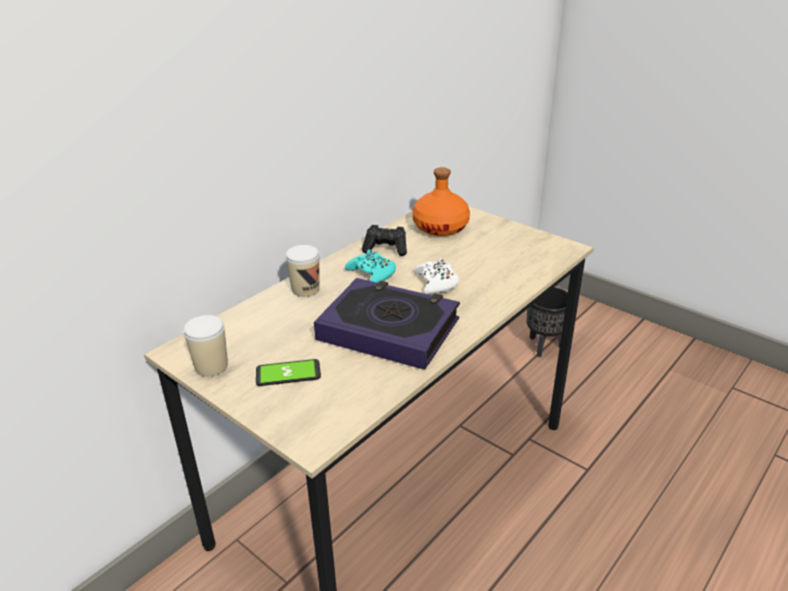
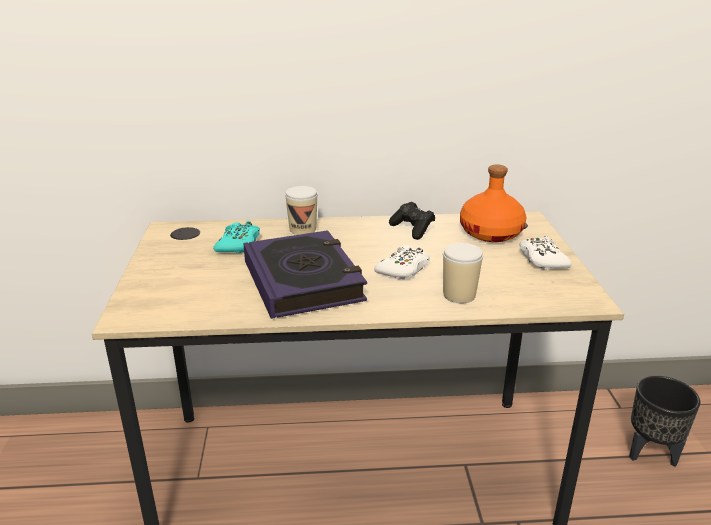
camera: 45 degrees right, 5 degrees down
(211, 366) = (164, 245): cup -> cup (459, 295)
(288, 373) = (192, 272): phone -> none
(372, 273) = (367, 240): turquoise game controller -> turquoise game controller (238, 244)
(501, 232) = (542, 260): none -> white game controller

